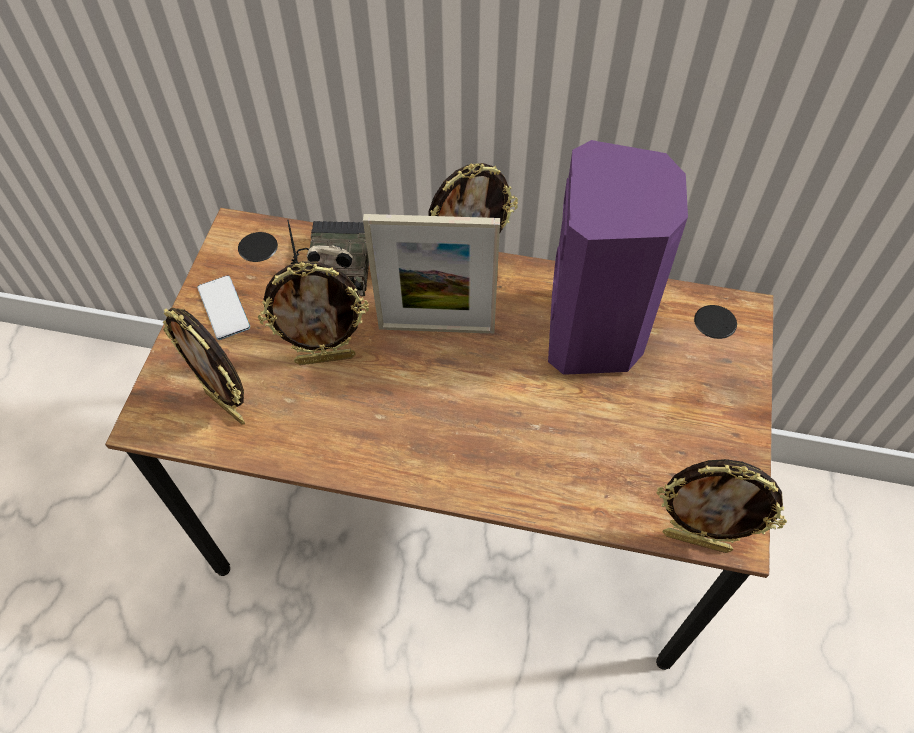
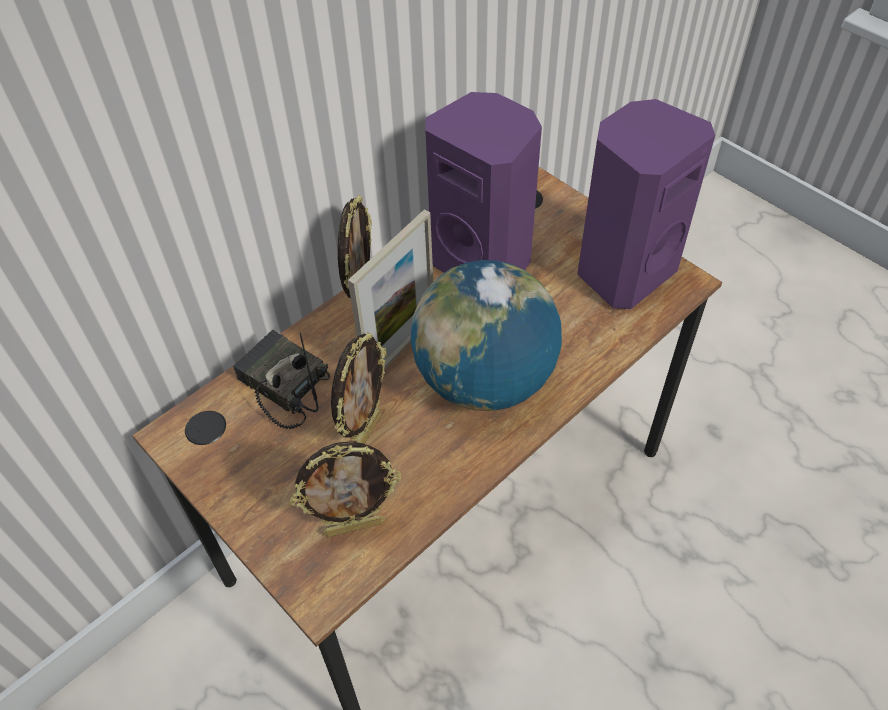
camera: 55 degrees left, 5 degrees down
(224, 308) = (249, 482): phone -> none
(451, 415) = (484, 380): none -> globe
(694, 463) = (623, 271): none -> purple speaker
(697, 540) = (677, 301): picture frame -> none

